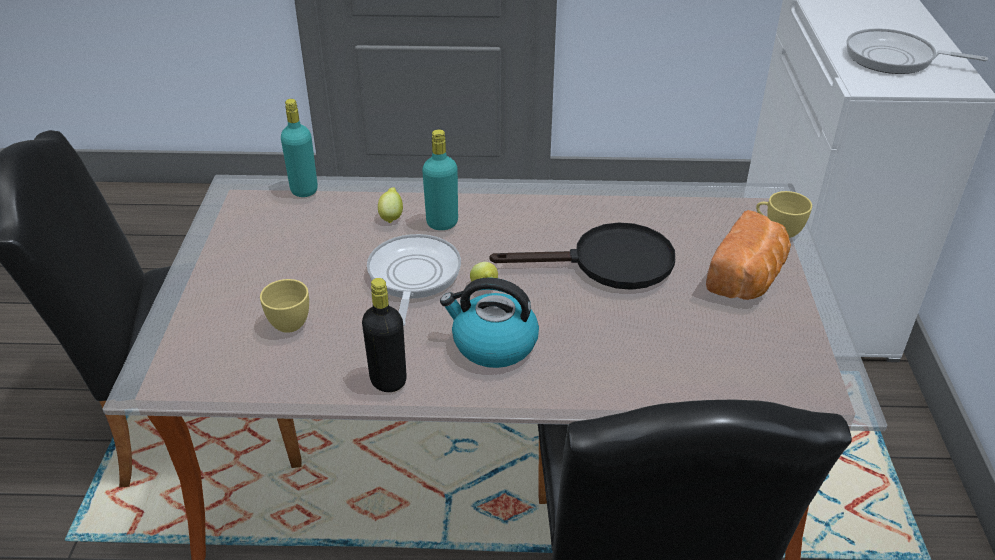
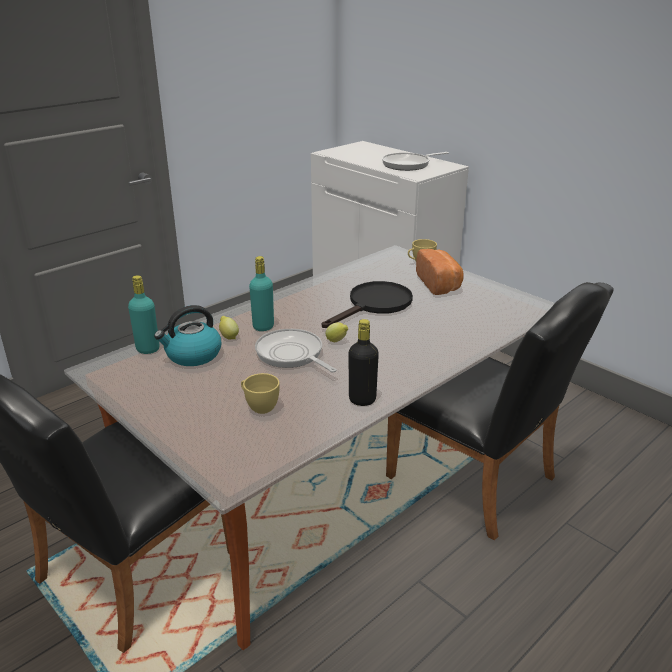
camera: 45 degrees left, 10 degrees down
(493, 344) = (383, 359): kettle -> kettle (192, 355)

